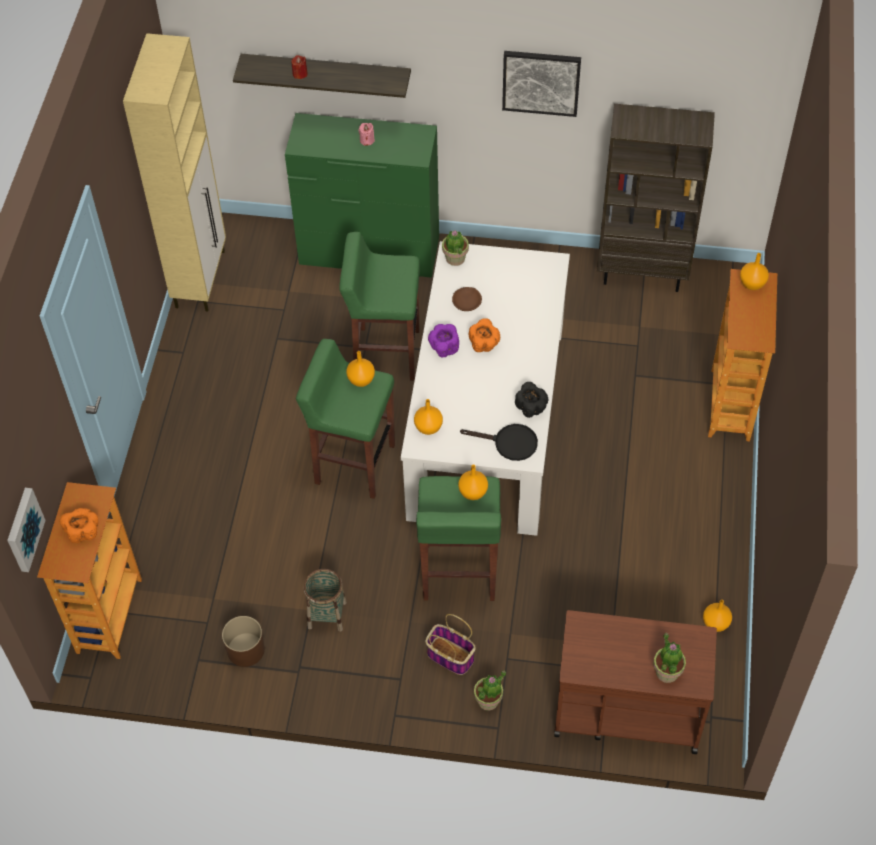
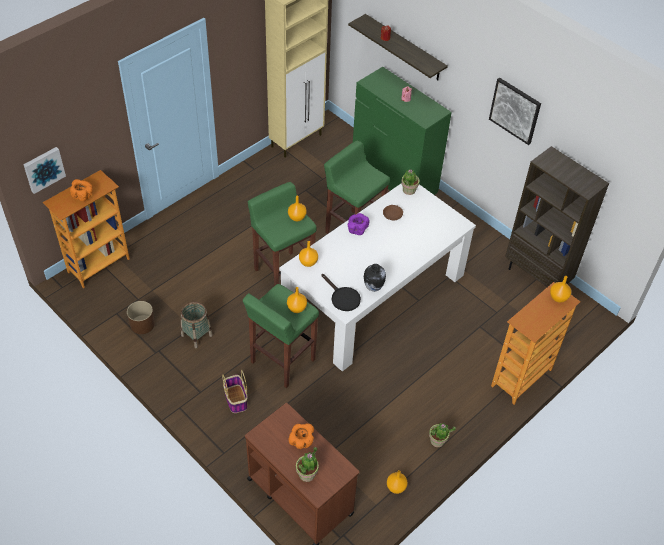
camera: 35 degrees right, 5 degrees down
(484, 344) = (380, 240): orange bowl -> orange bowl (302, 441)
(488, 700) = (233, 435): potted plant -> potted plant (437, 441)
(531, 407) = (373, 287): black bowl -> vase

